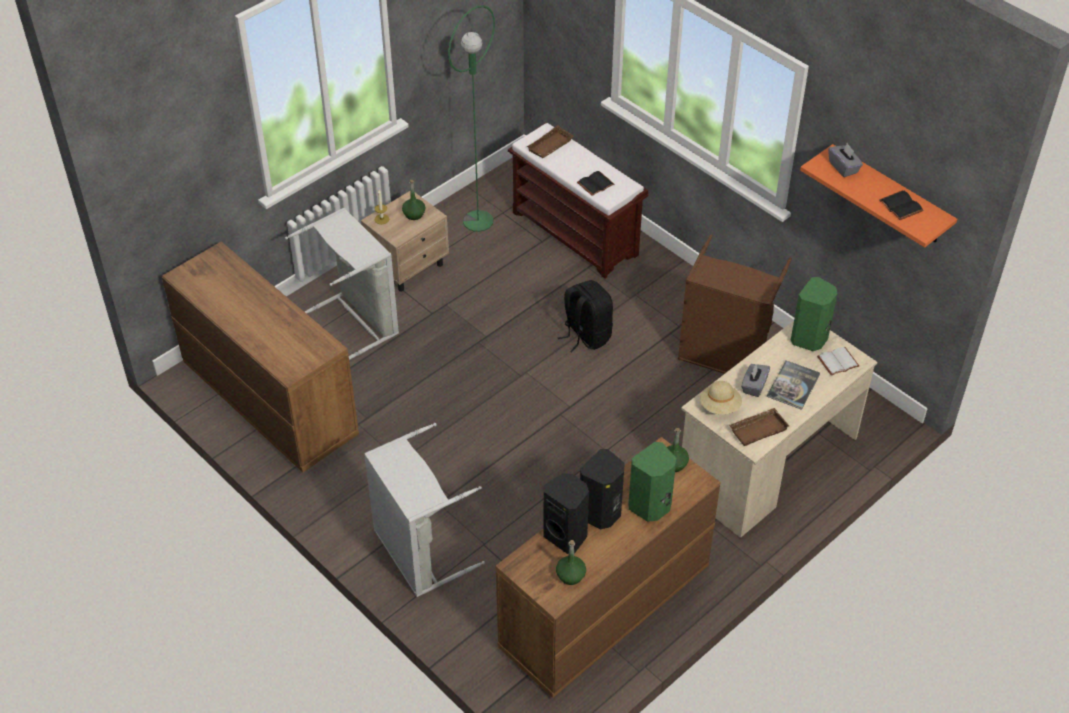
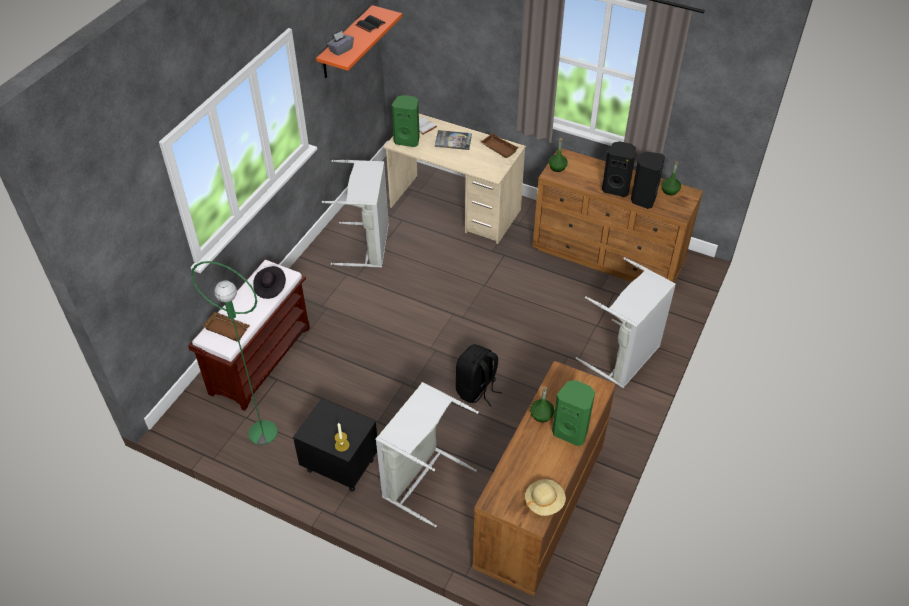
camera: 110 degrees left, 0 degrees up
(409, 266) = (340, 464): beige nightstand -> black nightstand
(414, 214) = (327, 422): green bottle -> green bottle (541, 415)
(586, 335) = (377, 323): black backpack -> black backpack (476, 390)
(595, 183) = (270, 288): black book -> black hat
(651, 506) = (596, 170): green speaker -> green speaker (571, 431)
(720, 406) = (488, 167): beige hat -> beige hat (544, 502)
(724, 356) = (368, 245): brown laundry basket -> grey laundry basket
(754, 386) = (463, 156): grey tissue box -> none

